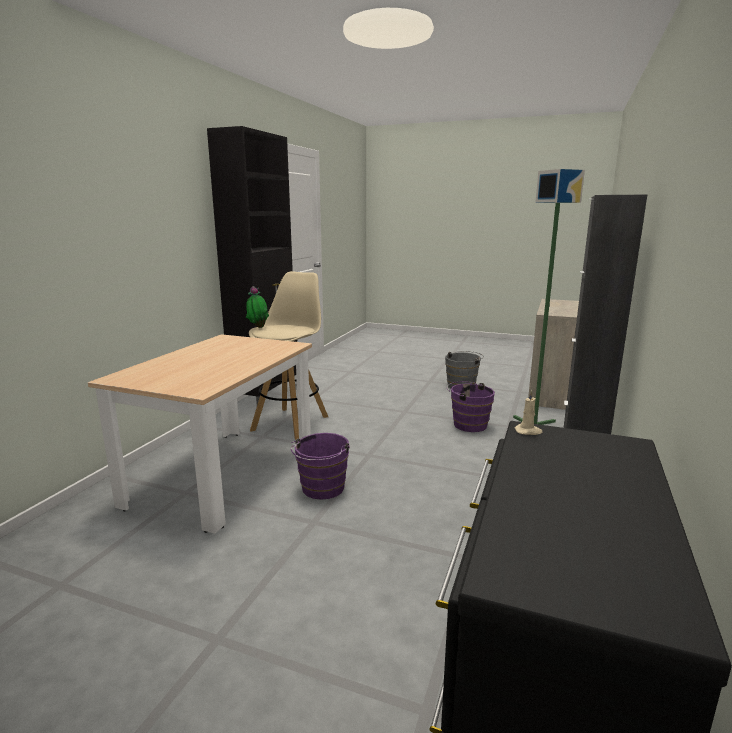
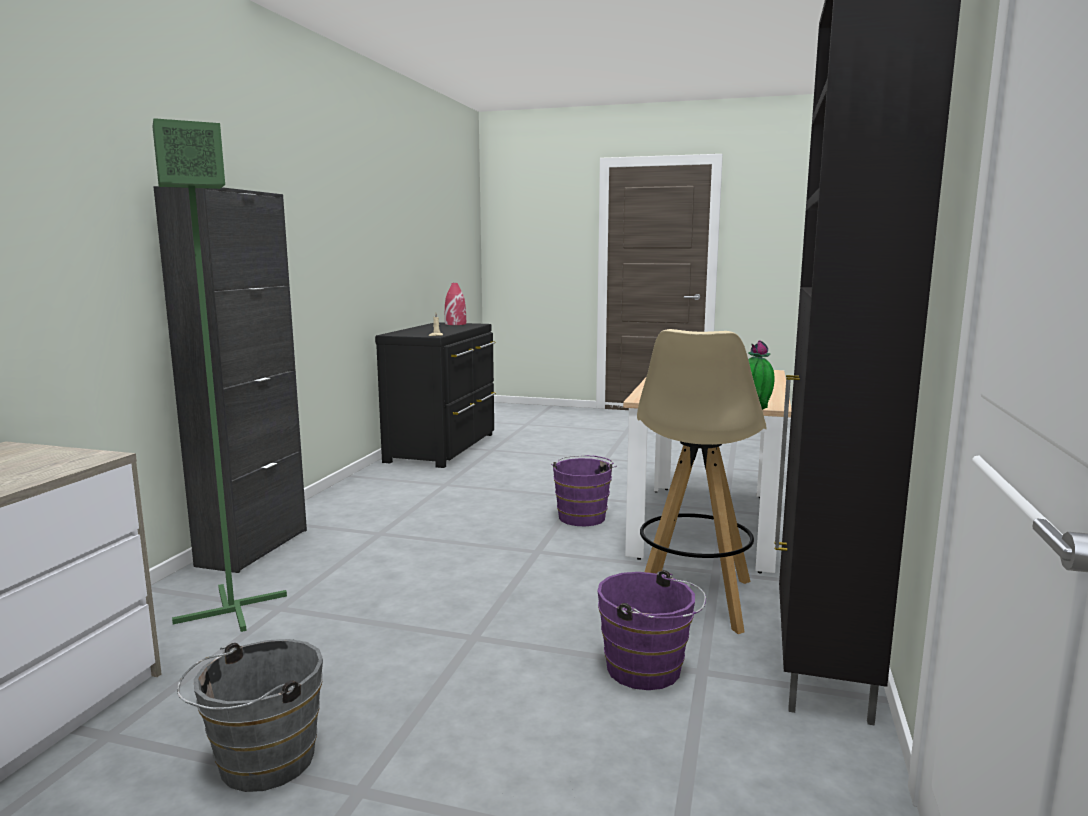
camera: 175 degrees right, 5 degrees down
(467, 424) = (356, 609): purple bucket -> purple bucket (649, 671)
(588, 584) = (455, 324): none -> red vase

